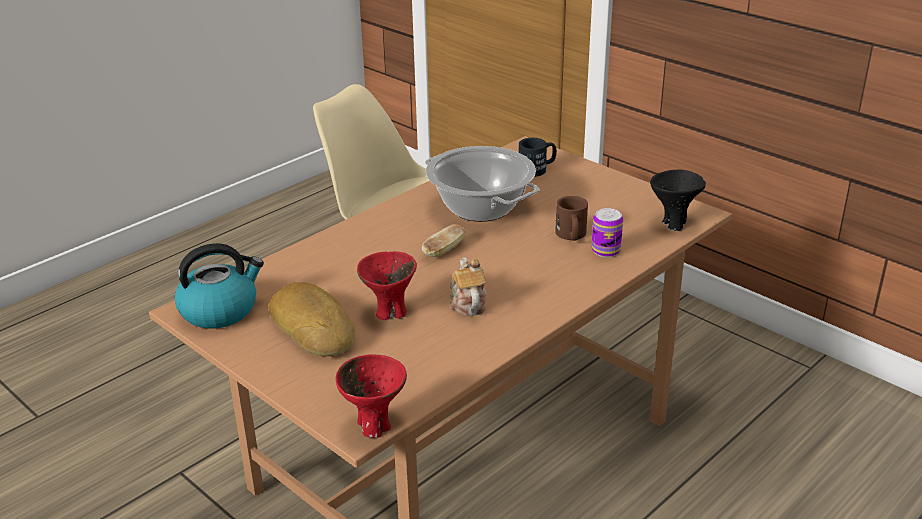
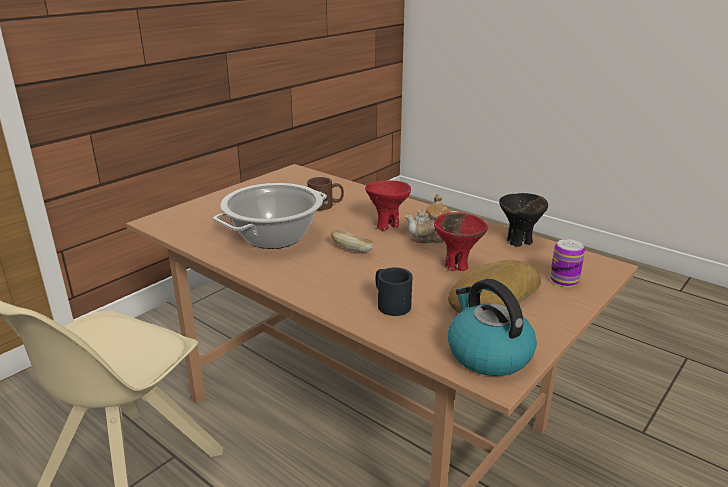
camera: 95 degrees left, 5 degrees down
(374, 426) = (599, 261): red bowl -> red bowl (387, 225)
(537, 169) = (204, 216): black mug -> black mug (390, 303)
(606, 250) = (347, 195): can -> can (564, 280)
(674, 224) = (308, 177): black bowl -> black bowl (519, 242)

